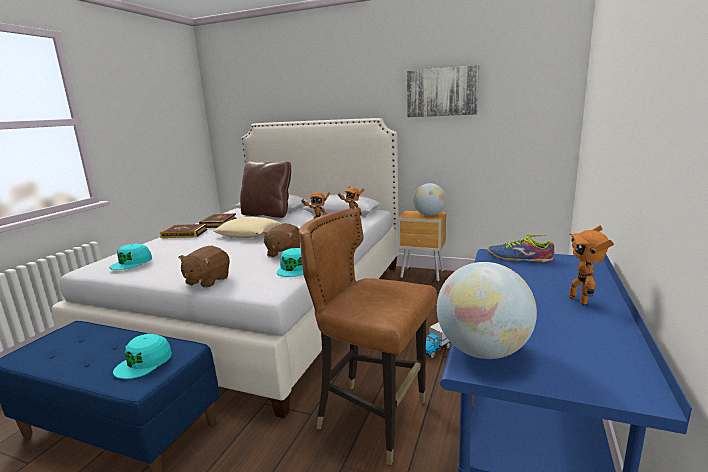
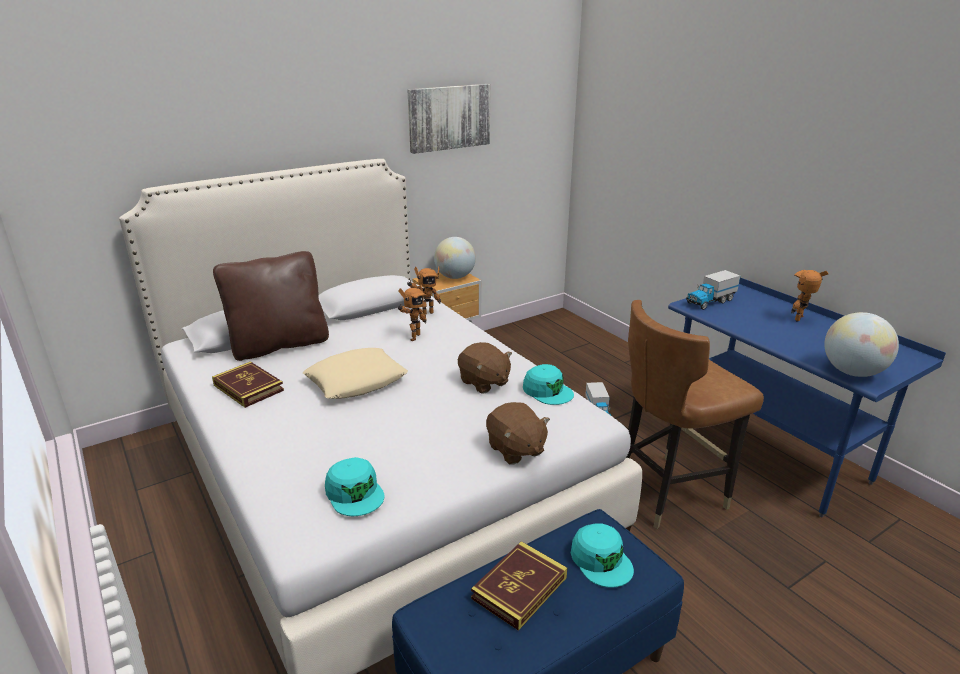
camera: 55 degrees left, 10 degrees up
(184, 233) = (257, 426): book -> book (519, 588)
(519, 258) = (710, 301): shoe -> toy truck
(580, 300) = (801, 319): toy robot -> toy robot turned 105 degrees clockwise

